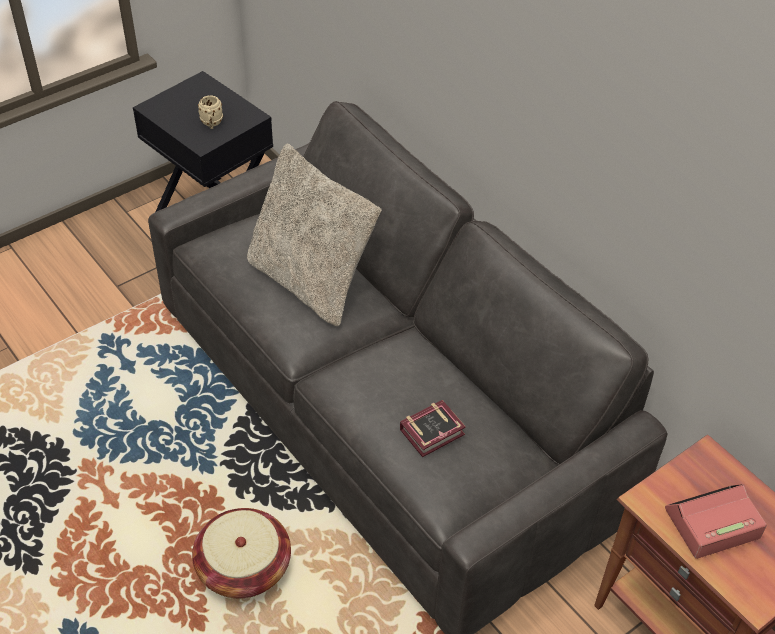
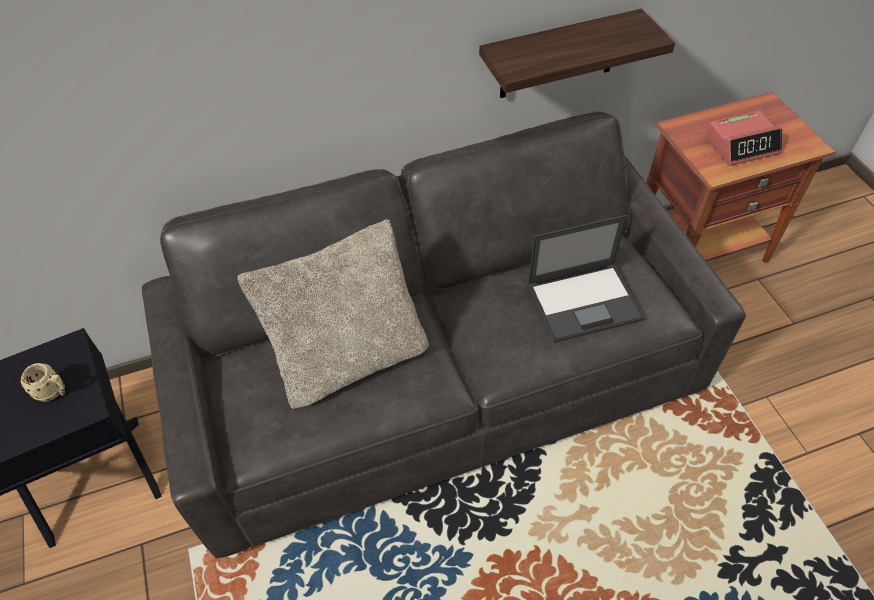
camera: 70 degrees left, 5 degrees up
(244, 567) = (591, 547): basket -> none
(435, 432) = (585, 301): book -> laptop
(632, 257) = (558, 55): none -> shelf
(712, 524) = (742, 145): alarm clock -> alarm clock turned 105 degrees counterclockwise

